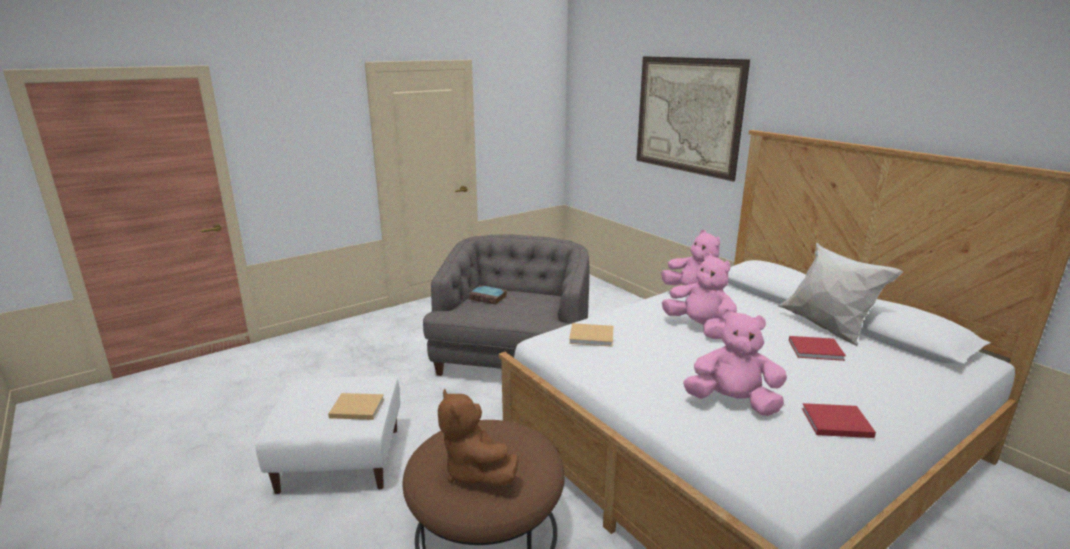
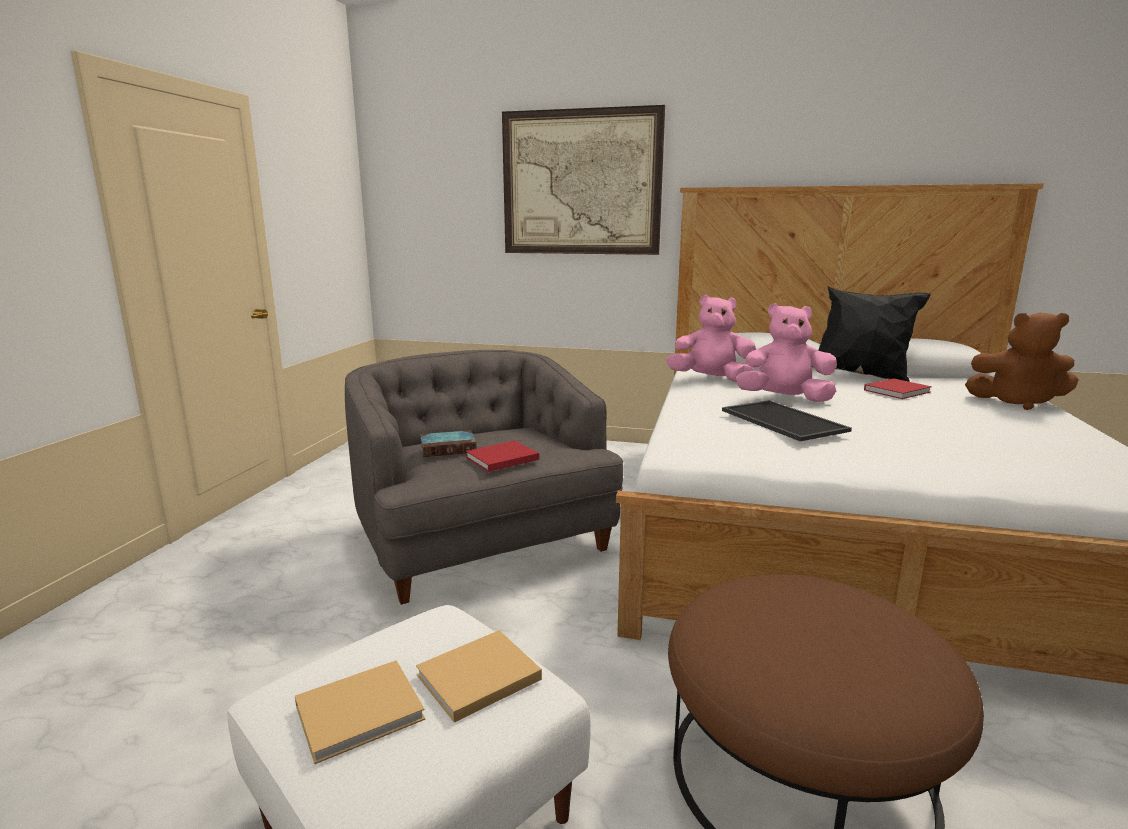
camera: 40 degrees left, 5 degrees down
(475, 471) = (851, 655): brown plush toy -> brown plush toy (1017, 402)
(593, 337) = (725, 430): beige book -> beige book (363, 711)
(644, 342) = (780, 420): none -> tray
(732, 402) = (960, 444): pink plush toy -> none
(827, 328) = (860, 376): white pillow -> black pillow
(834, 422) = (1047, 431): red book -> red book (500, 459)

